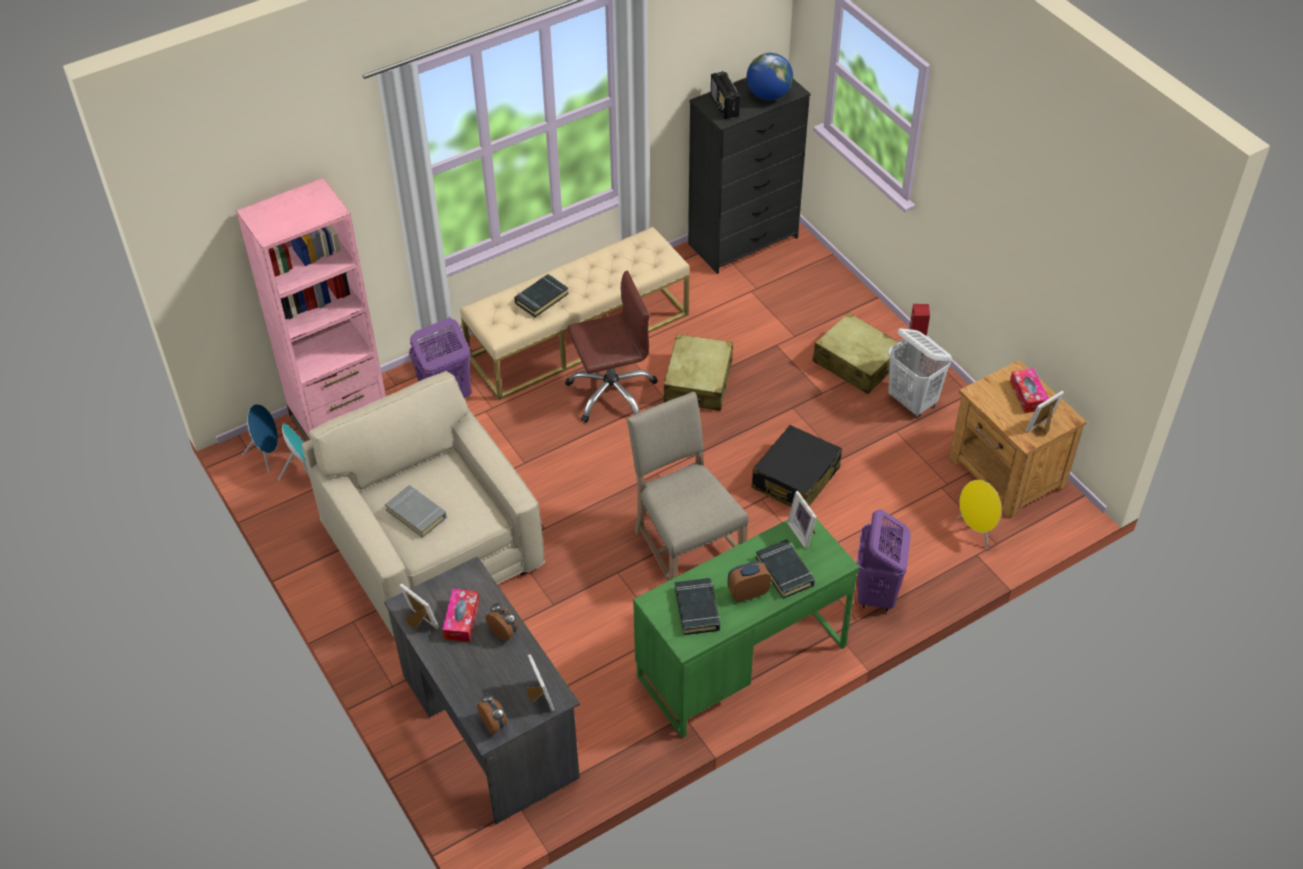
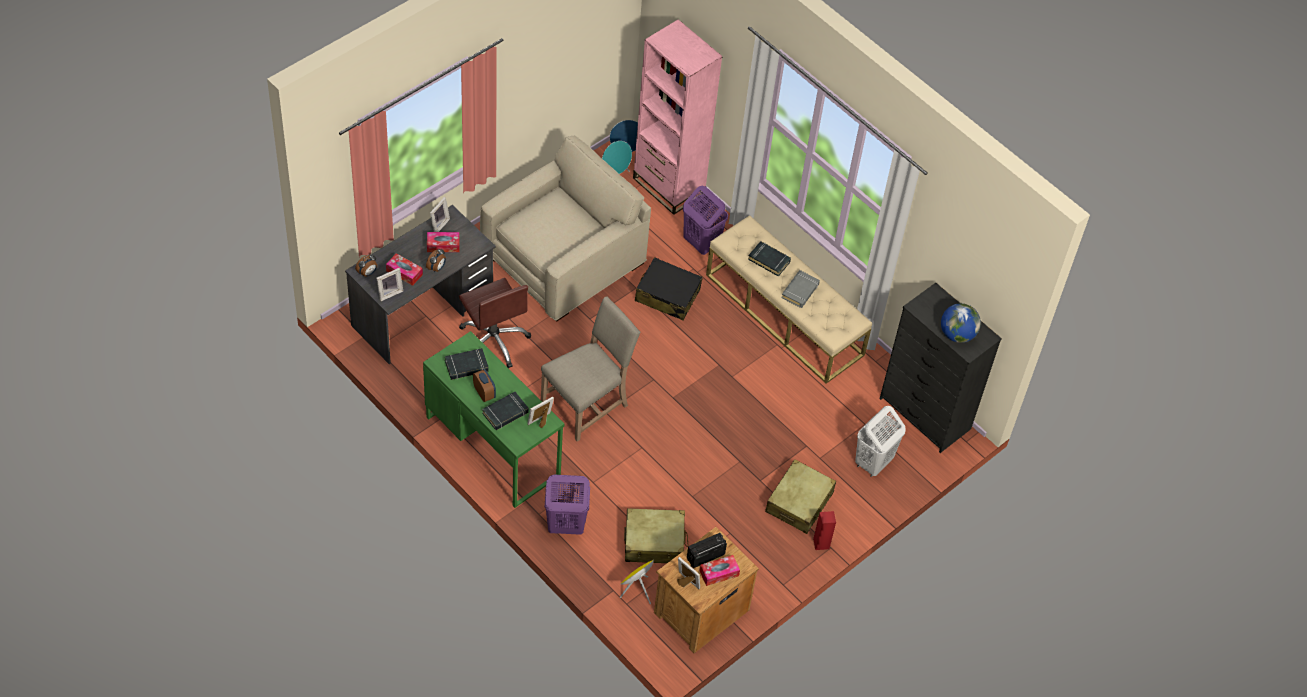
camera: 75 degrees right, 5 degrees up
(416, 514) = (542, 218): grey book -> grey book (800, 291)
(504, 674) = (404, 272): none -> tissue box
(611, 392) = (729, 342): brown office chair -> brown office chair (494, 341)
(698, 382) = (753, 397): beige suitcase -> beige suitcase (654, 542)
(724, 106) = (933, 306): radio -> radio (705, 556)
(795, 478) = (666, 467): black suitcase -> black suitcase (667, 295)
(912, 402) = (764, 544): white laundry basket -> white laundry basket (873, 463)

